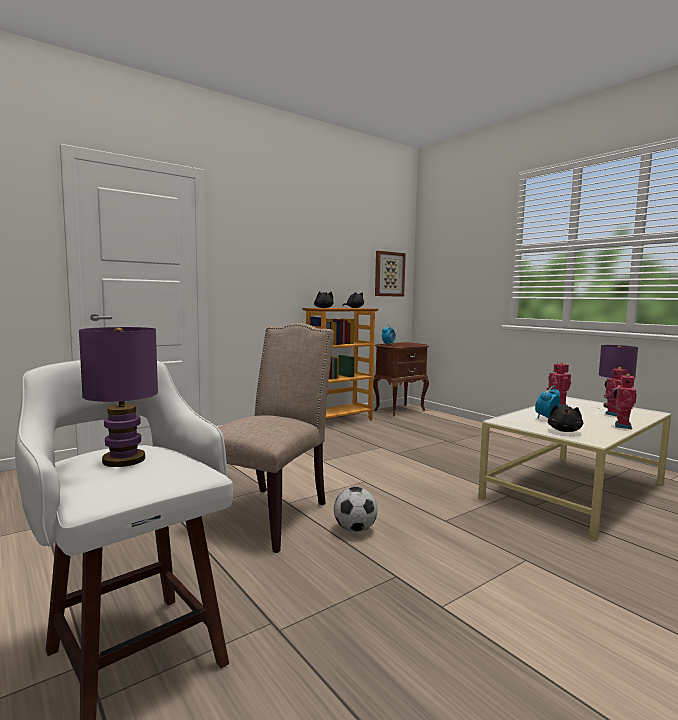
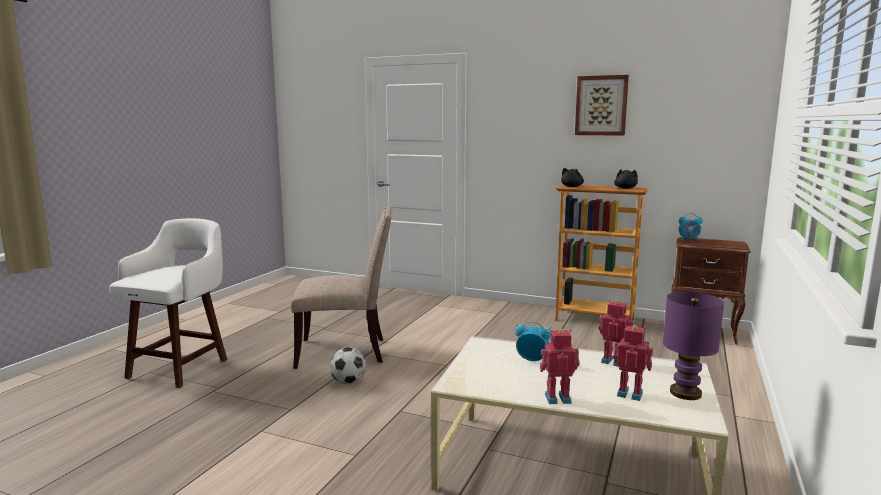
camera: 60 degrees right, 5 degrees up
(125, 460) = (171, 270): purple table lamp -> none
(389, 274) = (715, 142): picture -> picture (601, 105)
(564, 431) = (481, 370): black plush toy -> none

